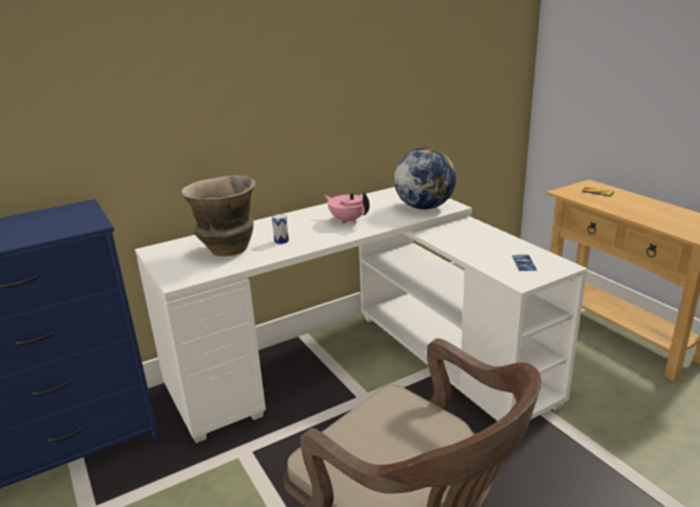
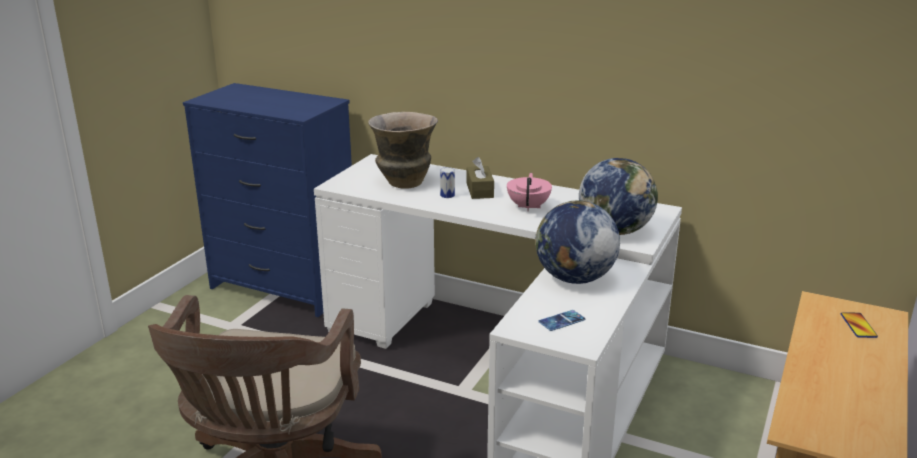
camera: 55 degrees right, 0 degrees up
(291, 228) = (479, 190): none -> brown tissue box
(465, 242) = (574, 278): none -> globe

